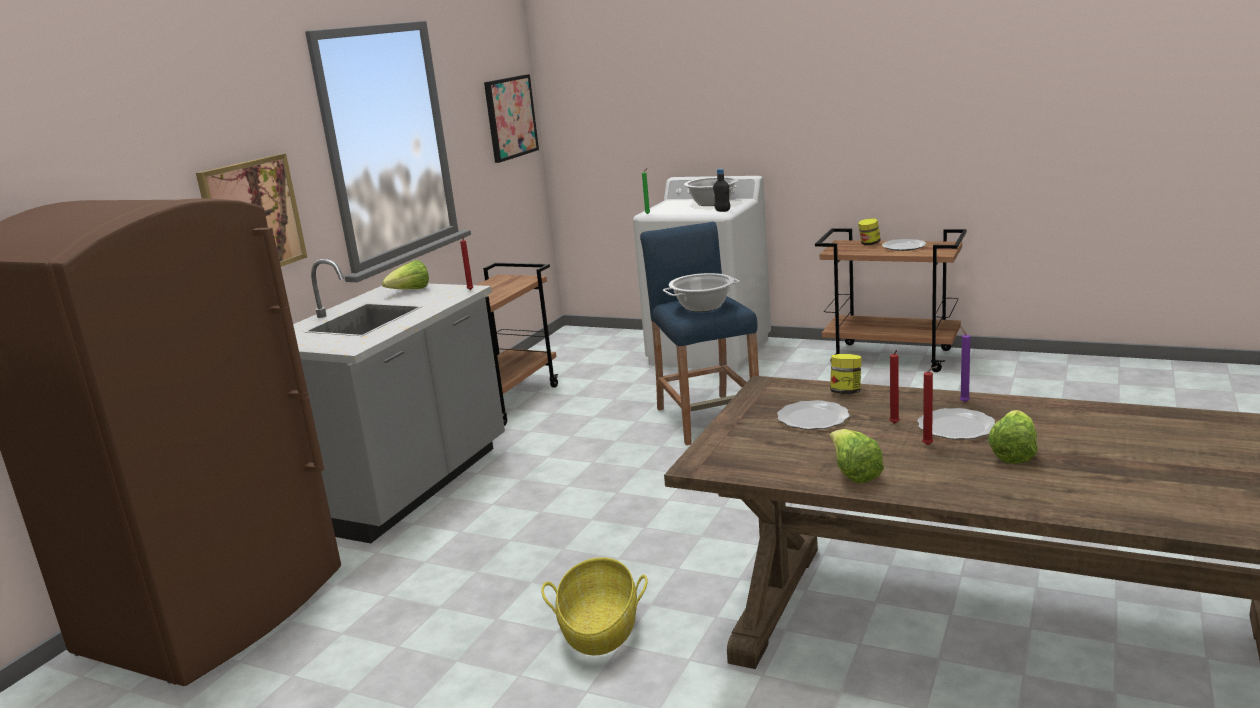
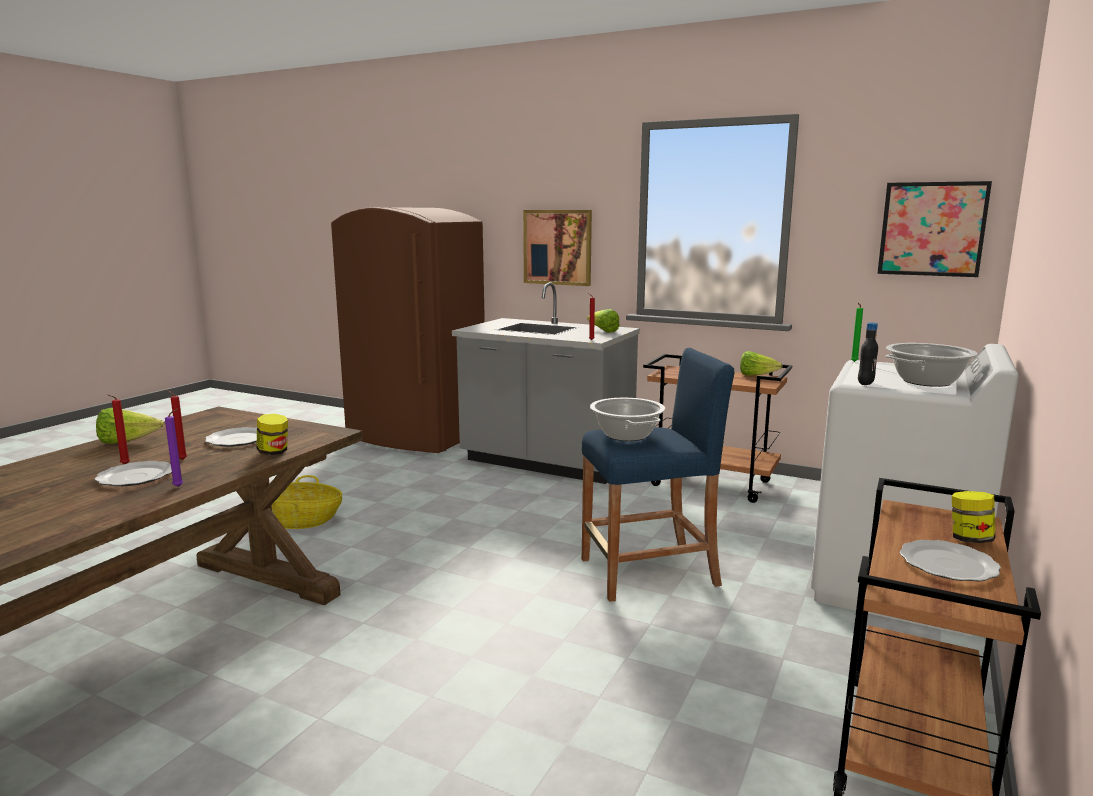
camera: 90 degrees right, 5 degrees down
(1012, 454) = (54, 486): lettuce -> lettuce (756, 376)

